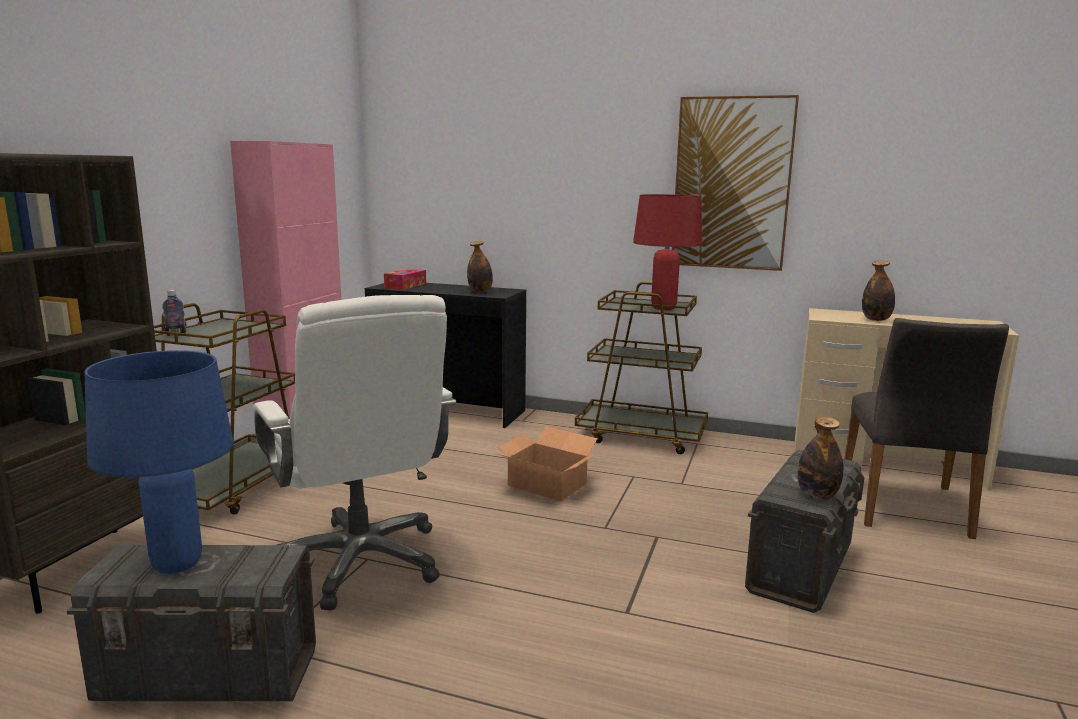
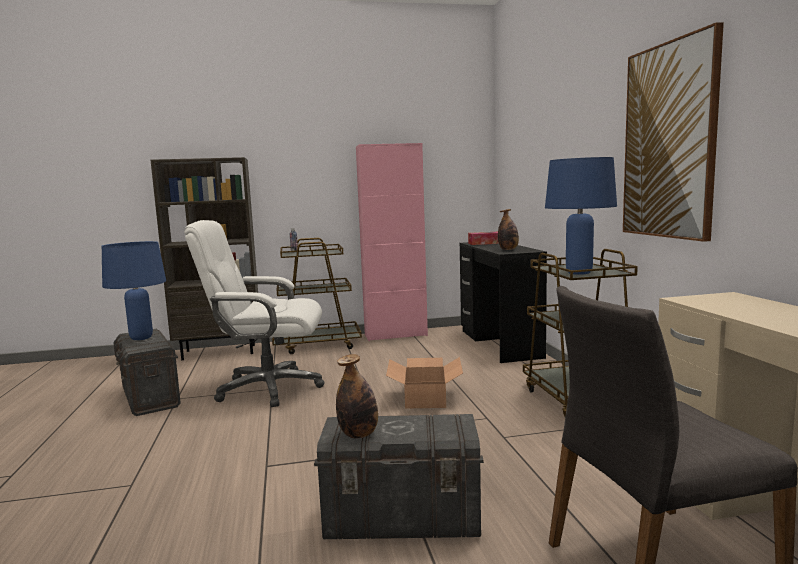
camera: 60 degrees right, 5 degrees down
(361, 561) = (268, 388): white office chair -> white office chair turned 60 degrees clockwise
(663, 308) = (579, 273): red table lamp -> blue table lamp
(876, 320) = (749, 311): bottle -> none

